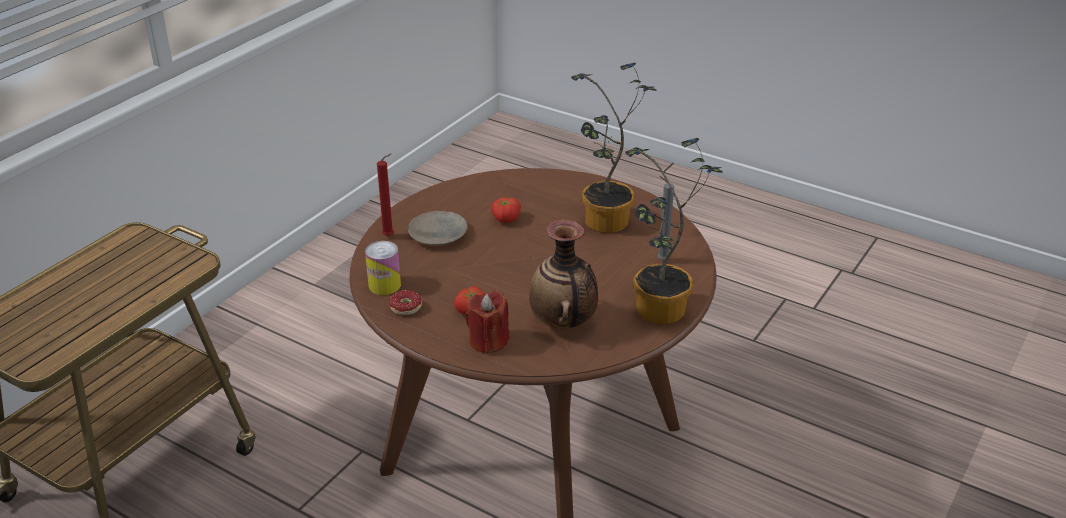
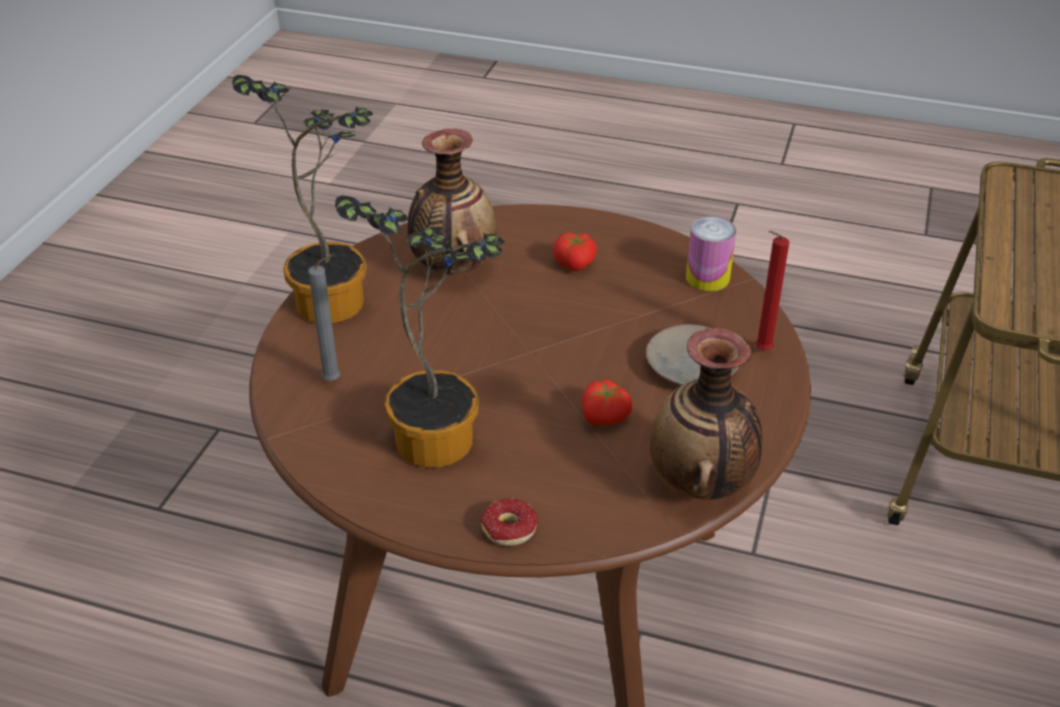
camera: 165 degrees right, 5 degrees up
(403, 311) = (659, 250): donut -> donut (510, 522)
(474, 184) = (701, 484): none -> vase
(488, 341) = (535, 233): red candle -> none

